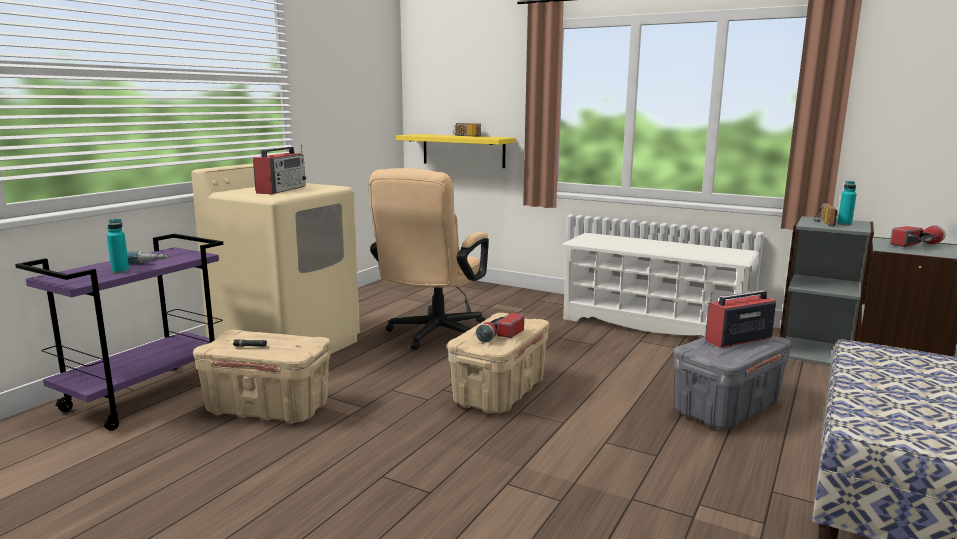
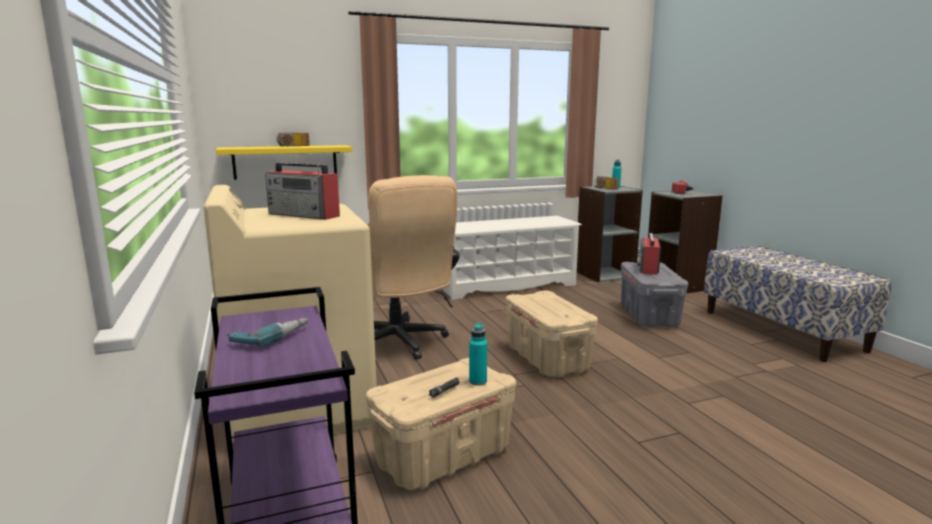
camera: 50 degrees left, 0 degrees up
(120, 271) = (301, 354): turquoise bottle -> turquoise bottle (478, 381)
(282, 190) = (304, 215): radio -> radio turned 150 degrees clockwise
(500, 335) = (561, 308): flashlight -> none

